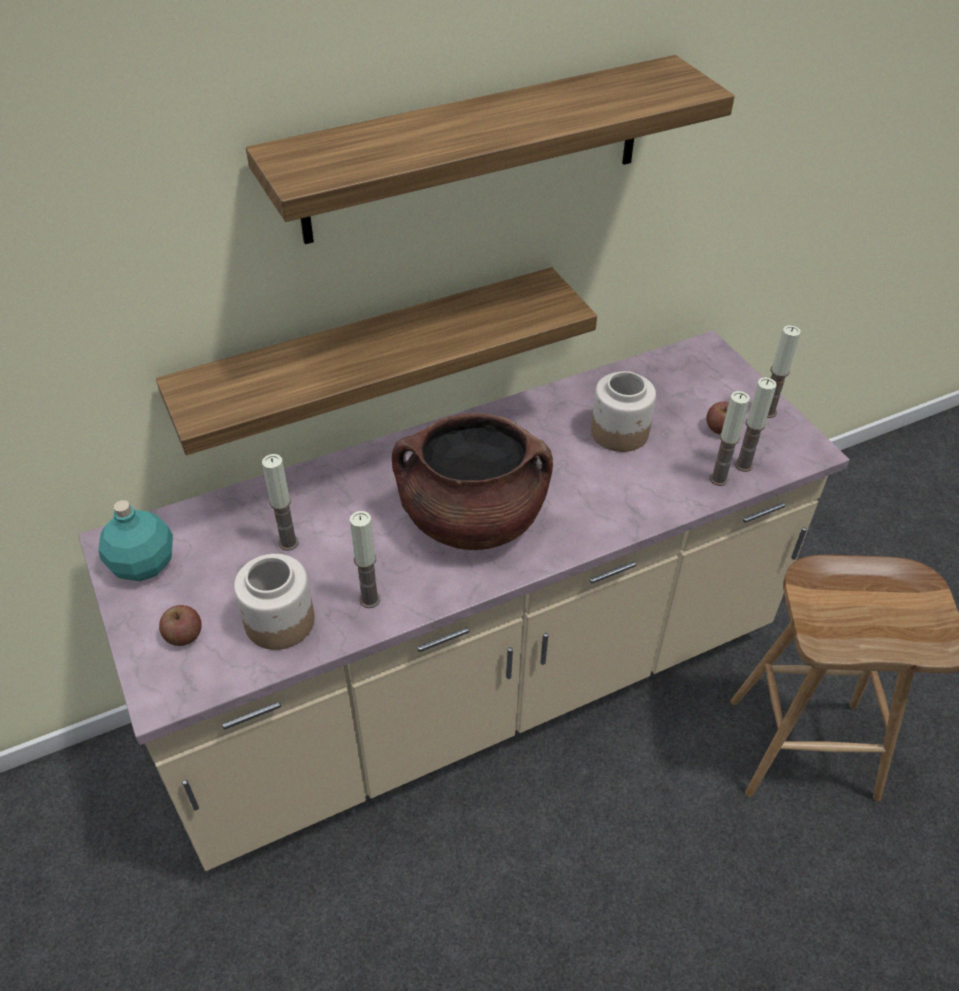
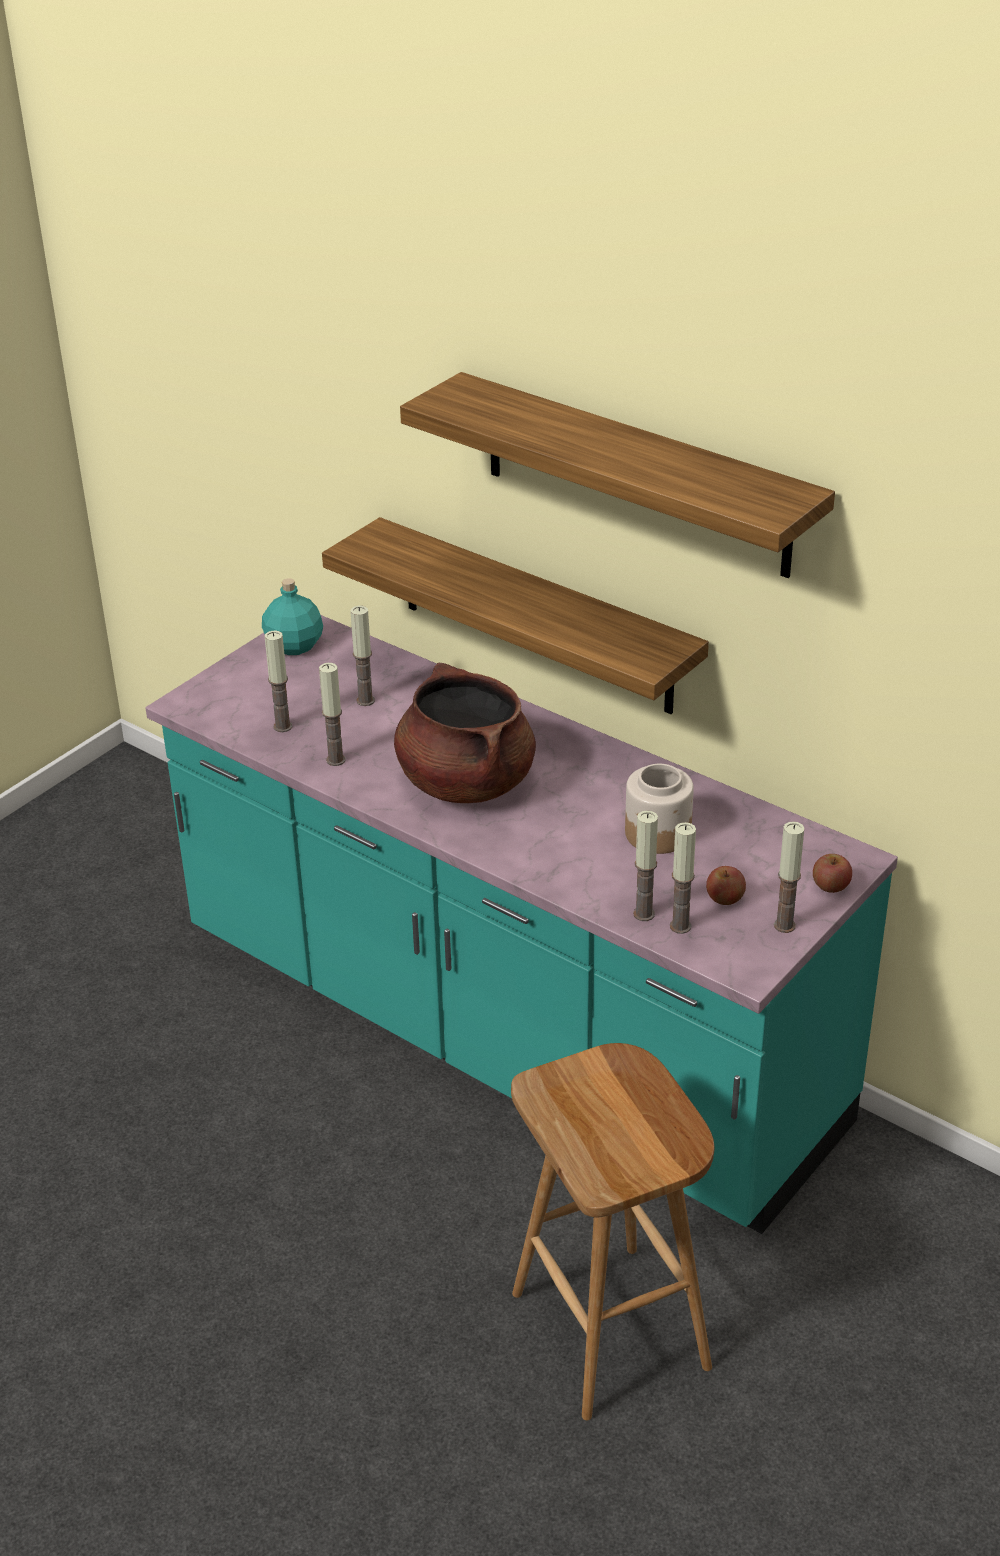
camera: 65 degrees right, 10 degrees down
(184, 635) = (241, 690): apple -> apple (831, 886)
(279, 622) = (283, 726): jar -> candle
(477, 685) = (505, 1035): beige counter -> turquoise counter

